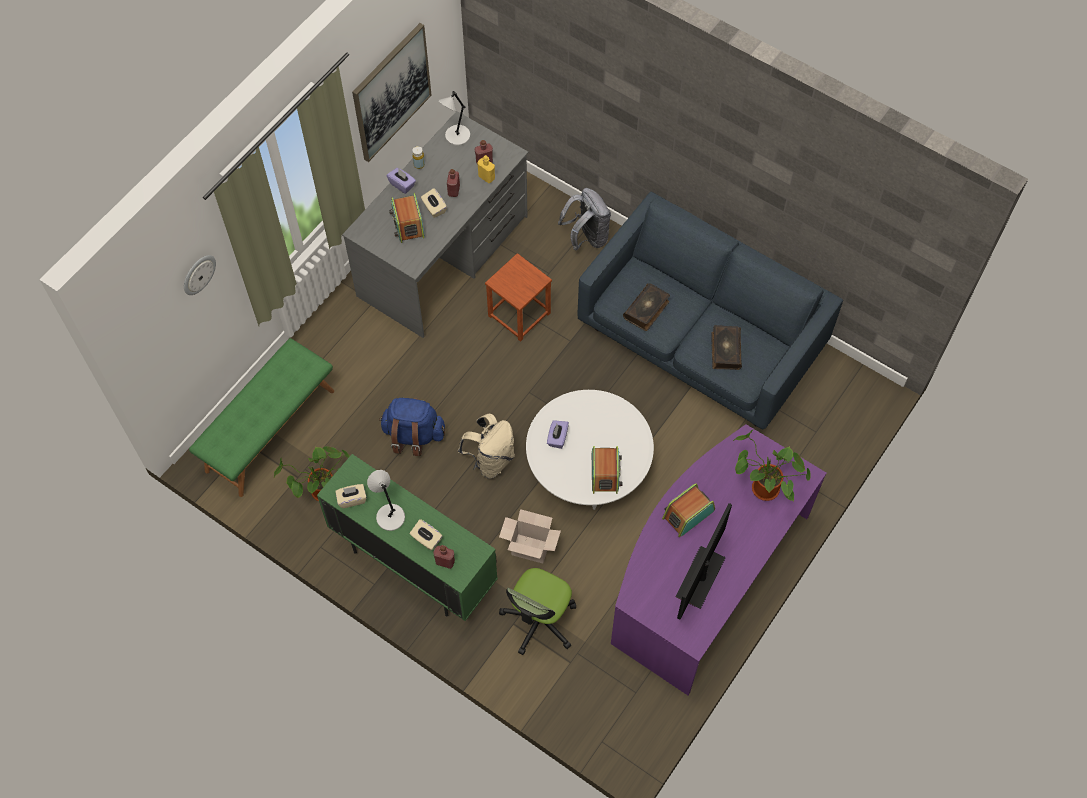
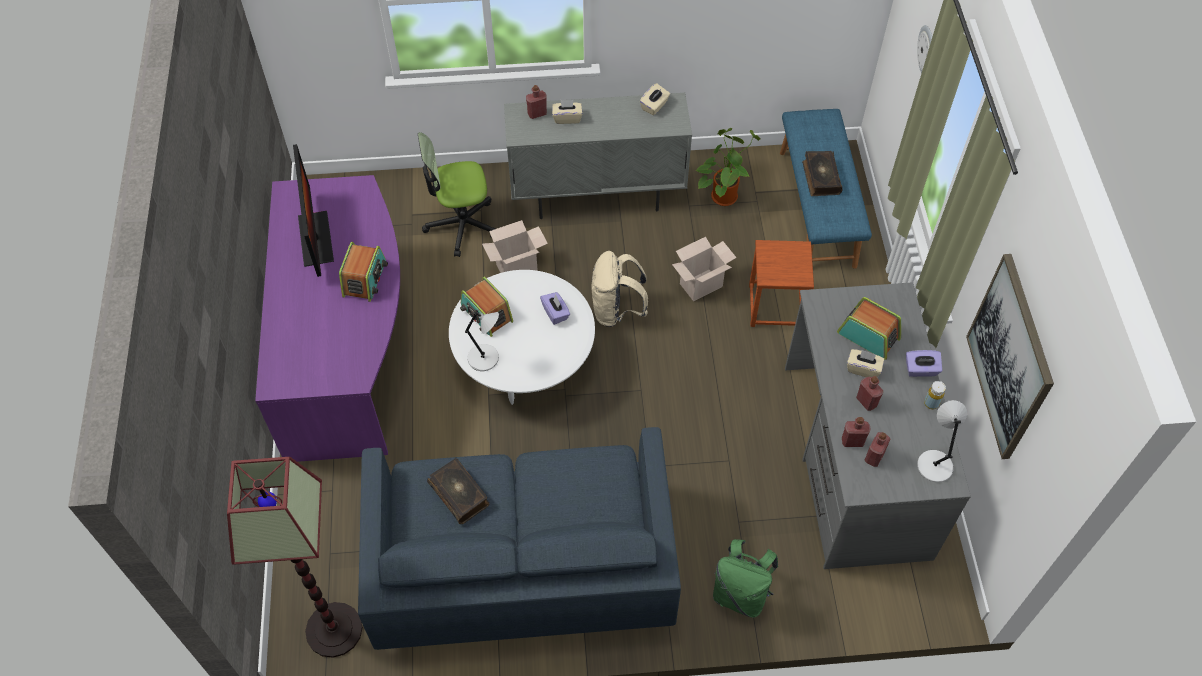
camera: 140 degrees right, 5 degrees down
(269, 430) = (818, 208): green bench -> blue bench
(389, 516) = (613, 114): grey table lamp -> grey table lamp (485, 358)
(413, 435) = (701, 284): blue backpack -> cardboard box
(414, 565) = (597, 196): green cabinet -> grey cabinet
(486, 177) = (852, 441): yellow bottle -> red bottle
(519, 315) = (722, 456): brown stool -> brown stool (774, 305)
(539, 621) = (462, 225): office chair -> office chair turned 90 degrees counterclockwise
(586, 237) = (740, 593): grey backpack -> green backpack
(647, 310) = (575, 479): book -> book (820, 178)
(762, 489) = (310, 343): potted plant -> none
(843, 383) = (333, 630): none -> floor lamp

